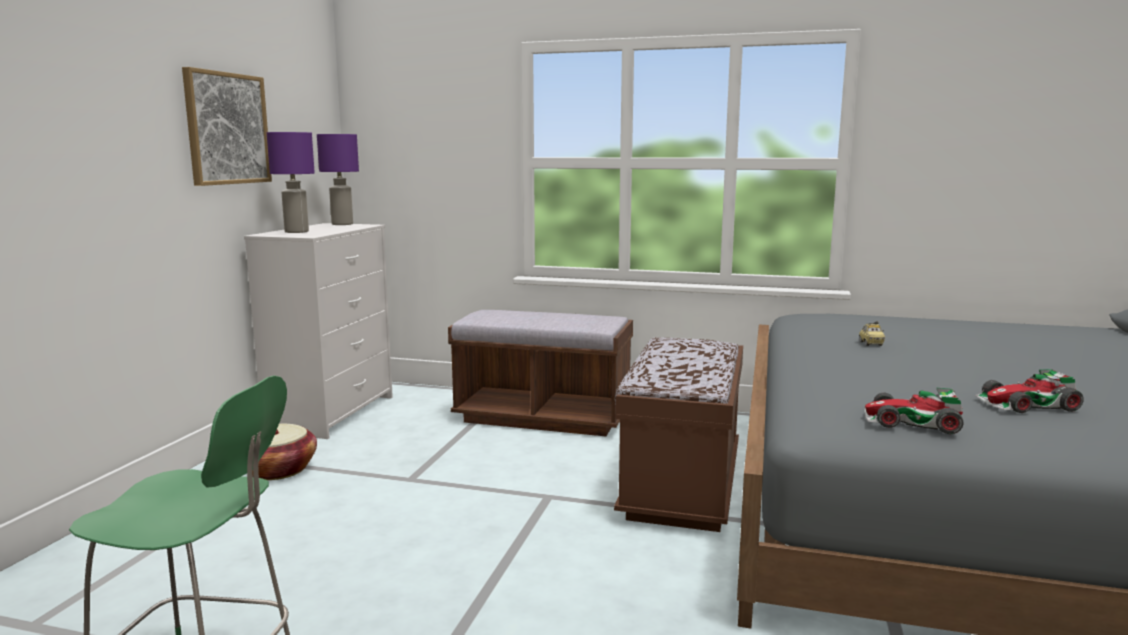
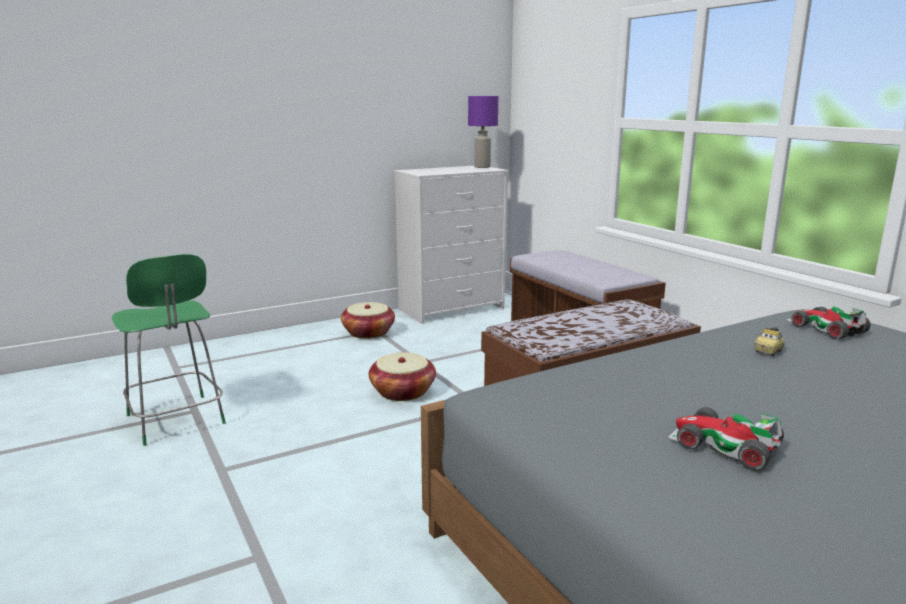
camera: 45 degrees right, 5 degrees up
(227, 128) = (387, 94): picture -> none
(297, 232) = (430, 170): purple table lamp -> none
(452, 516) = (402, 392): none -> basket
(911, 422) = (561, 413): toy car -> toy car (825, 329)

